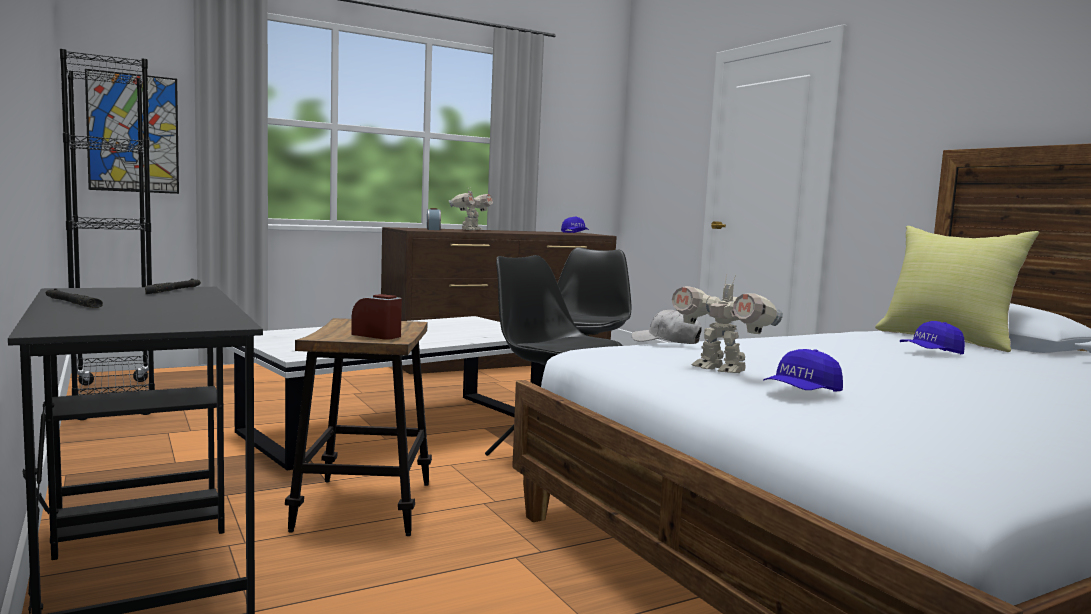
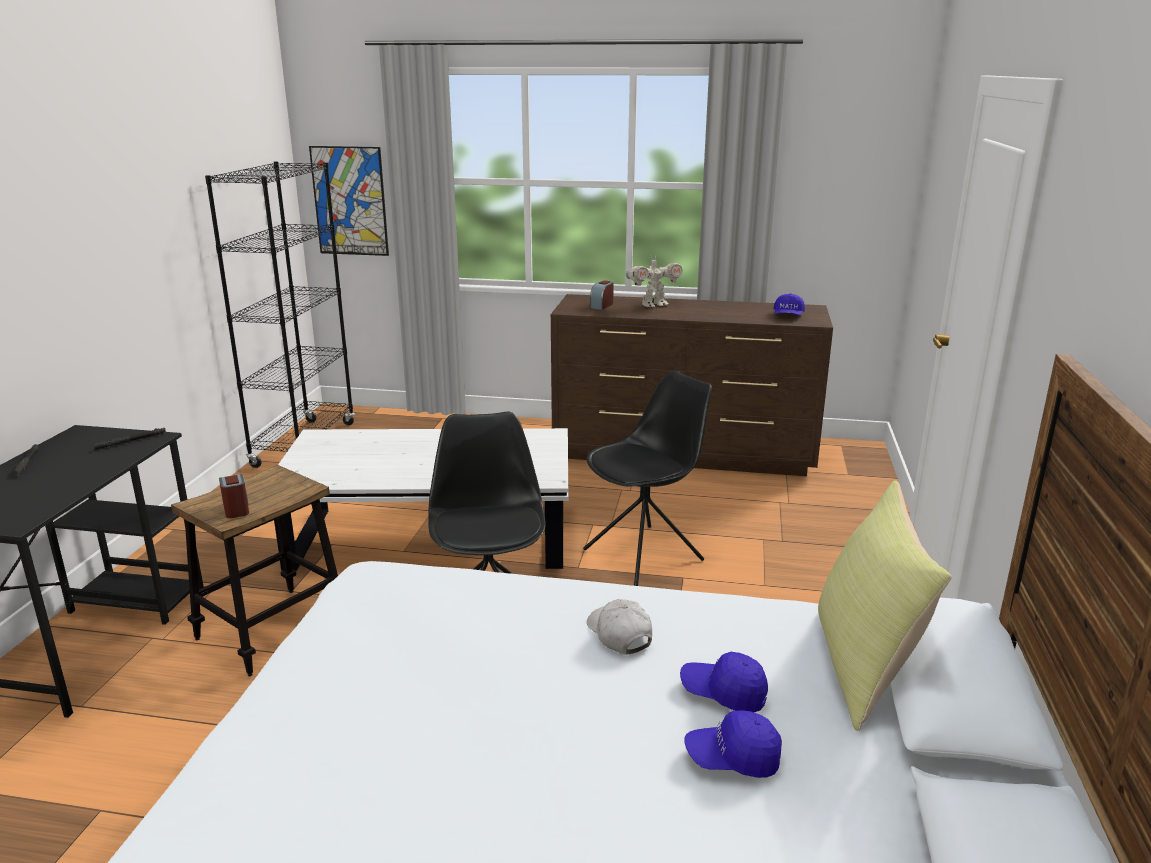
camera: 40 degrees right, 15 degrees up
(666, 341) = (447, 579): white cap -> white cap (619, 634)
(720, 370) = (370, 651): toy robot -> none
(801, 393) = (333, 721): blue cap -> blue cap (732, 759)

